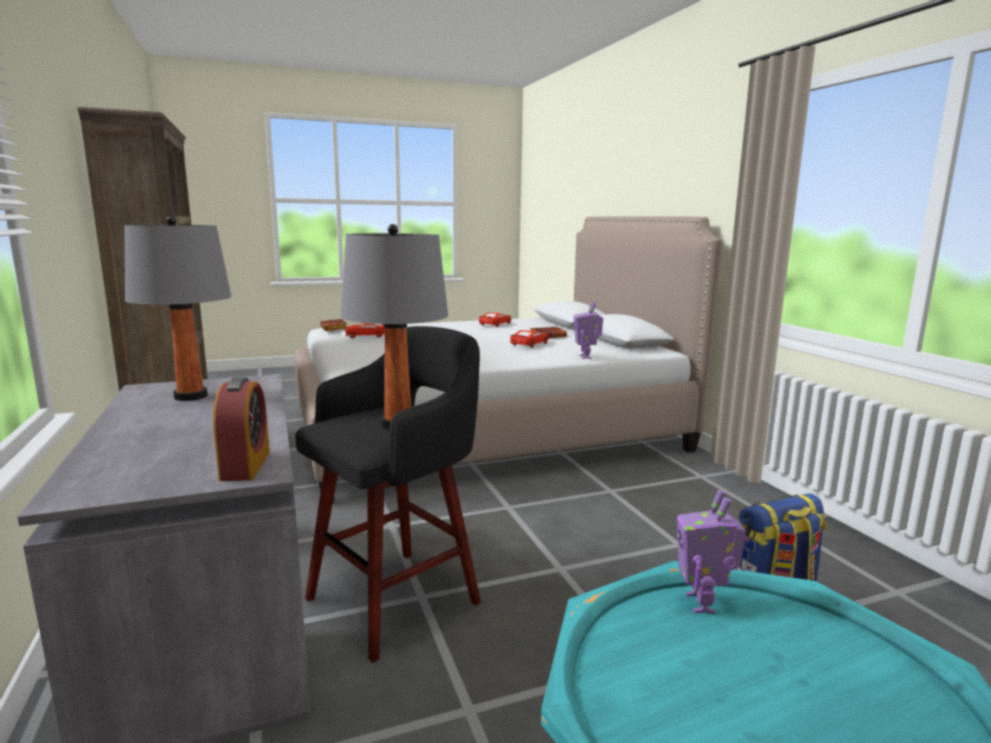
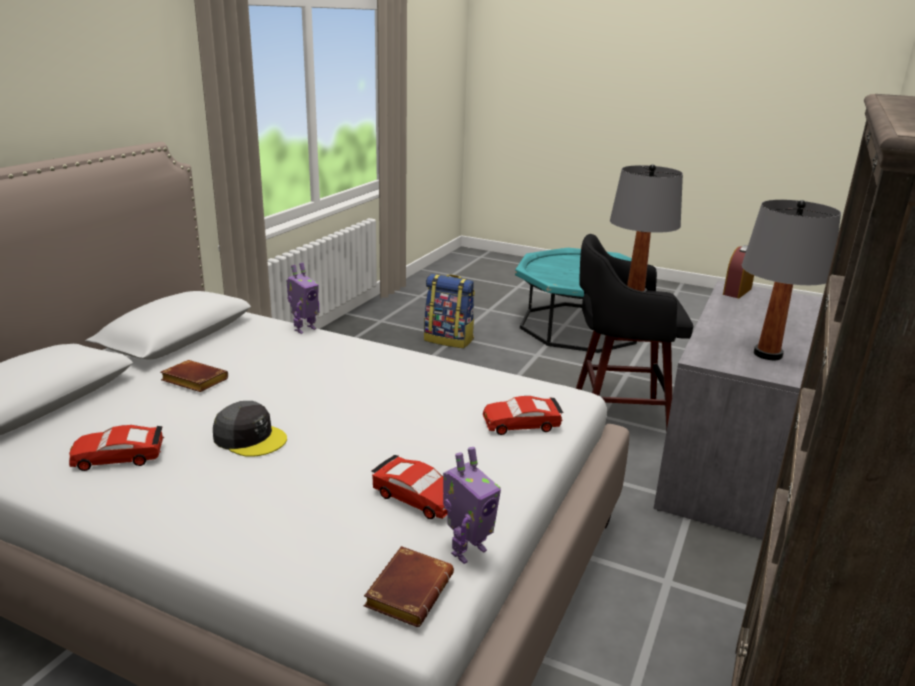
camera: 135 degrees left, 10 degrees up
(468, 332) = (250, 438): none -> grey cap
(529, 344) = (275, 372): red toy car -> red toy car (521, 424)
(702, 603) = (559, 283): toy robot -> toy robot (467, 551)

